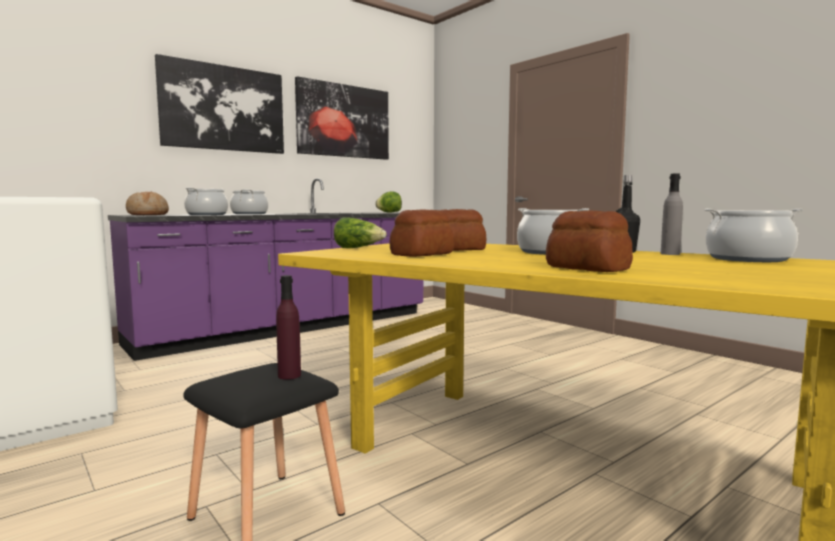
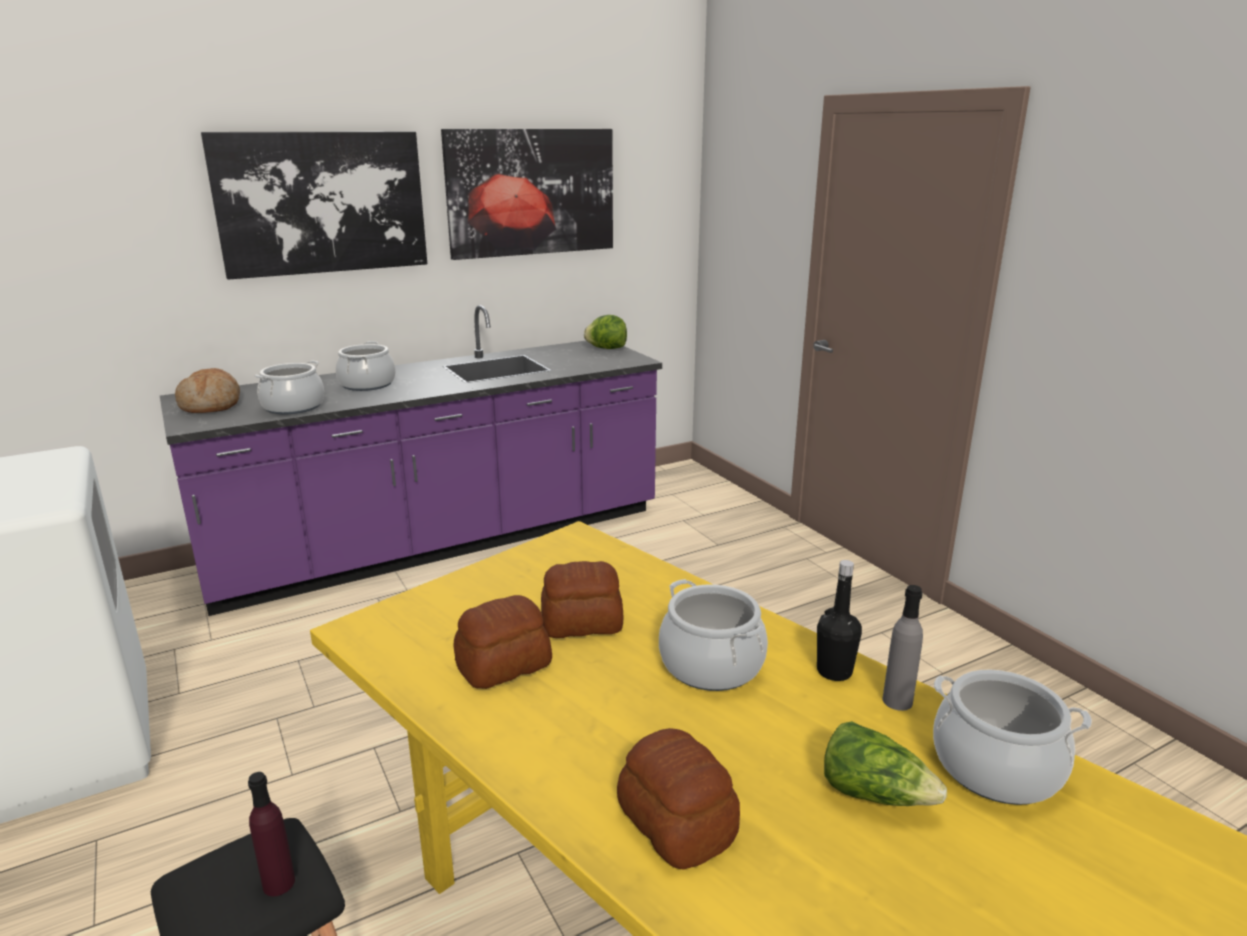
camera: 10 degrees right, 15 degrees up
(358, 248) = (443, 597): lettuce -> lettuce (874, 794)

